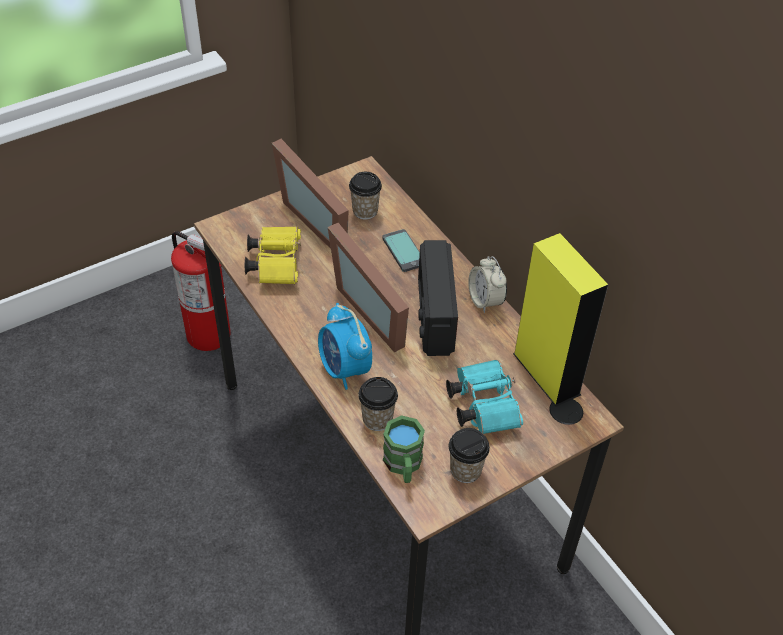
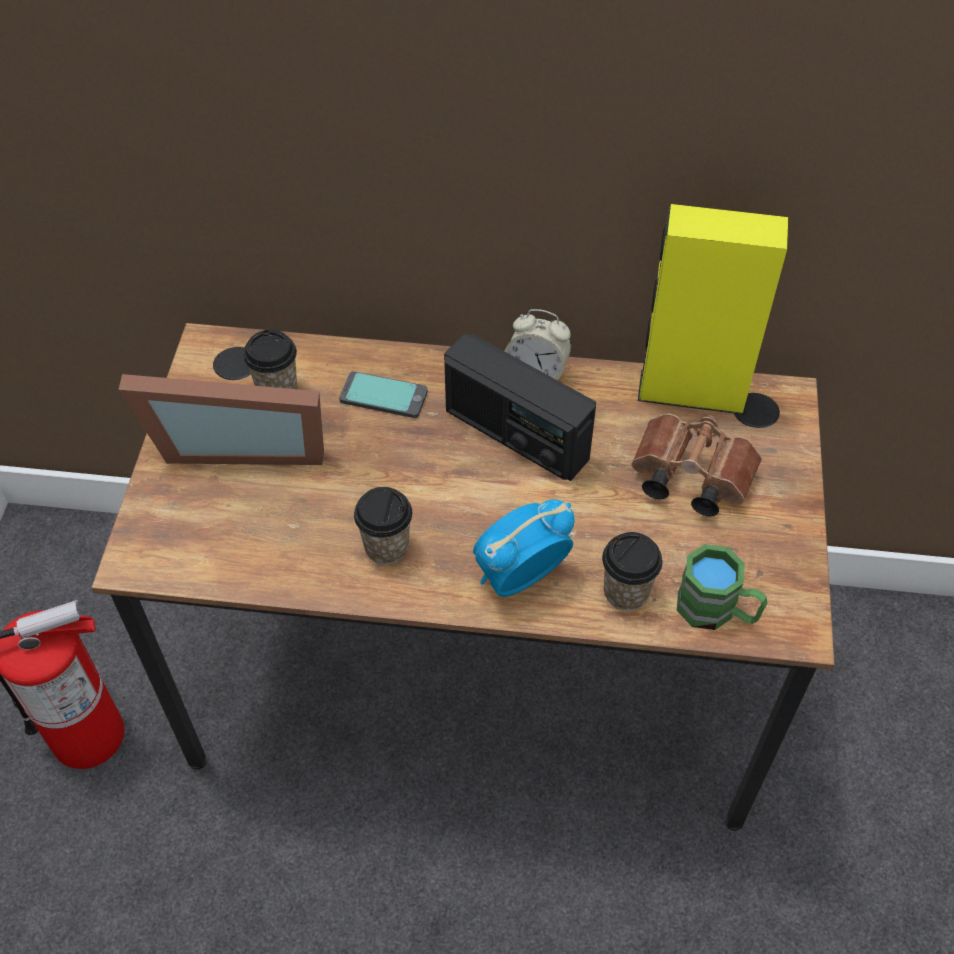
camera: 50 degrees left, 5 degrees up
(276, 263) = (268, 537): yellow binoculars -> none
(344, 369) = (519, 576): alarm clock -> alarm clock turned 135 degrees clockwise
(376, 308) = (449, 482): picture frame -> none
(465, 470) = (769, 555): cup -> cup (386, 547)
(482, 404) = (687, 477): turquoise binoculars -> brown binoculars

